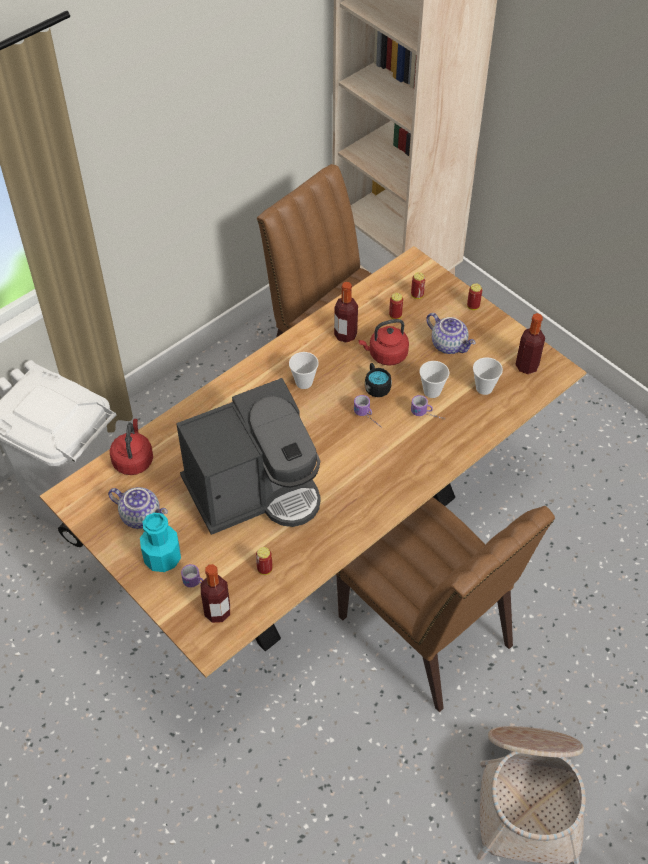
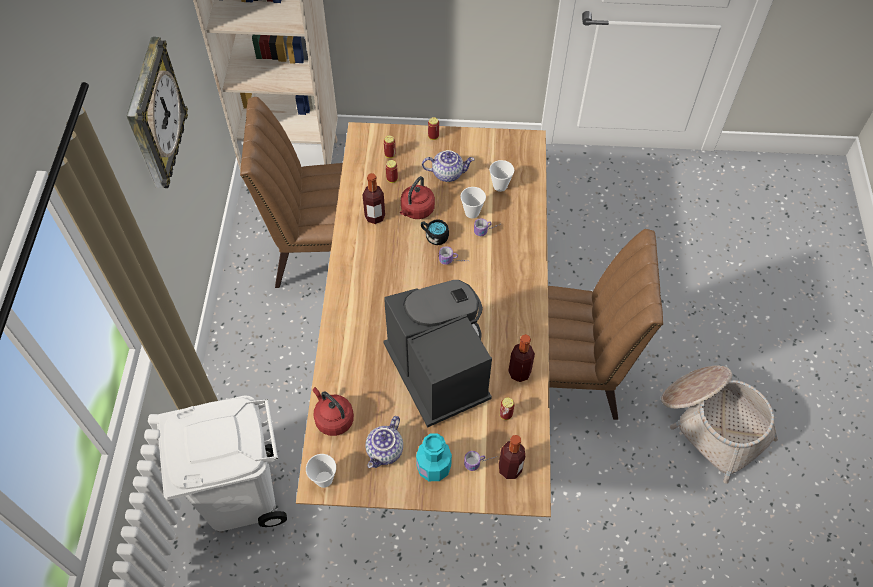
camera: 45 degrees left, 5 degrees up
(141, 516) = (385, 451): teapot -> teapot turned 135 degrees clockwise
(201, 115) = (154, 118): none -> wall clock
(255, 490) = (439, 369): coffee machine -> coffee machine turned 45 degrees counterclockwise
(304, 382) = (385, 270): cup -> cup (324, 479)
(527, 366) = (508, 152): bottle -> bottle (519, 372)

